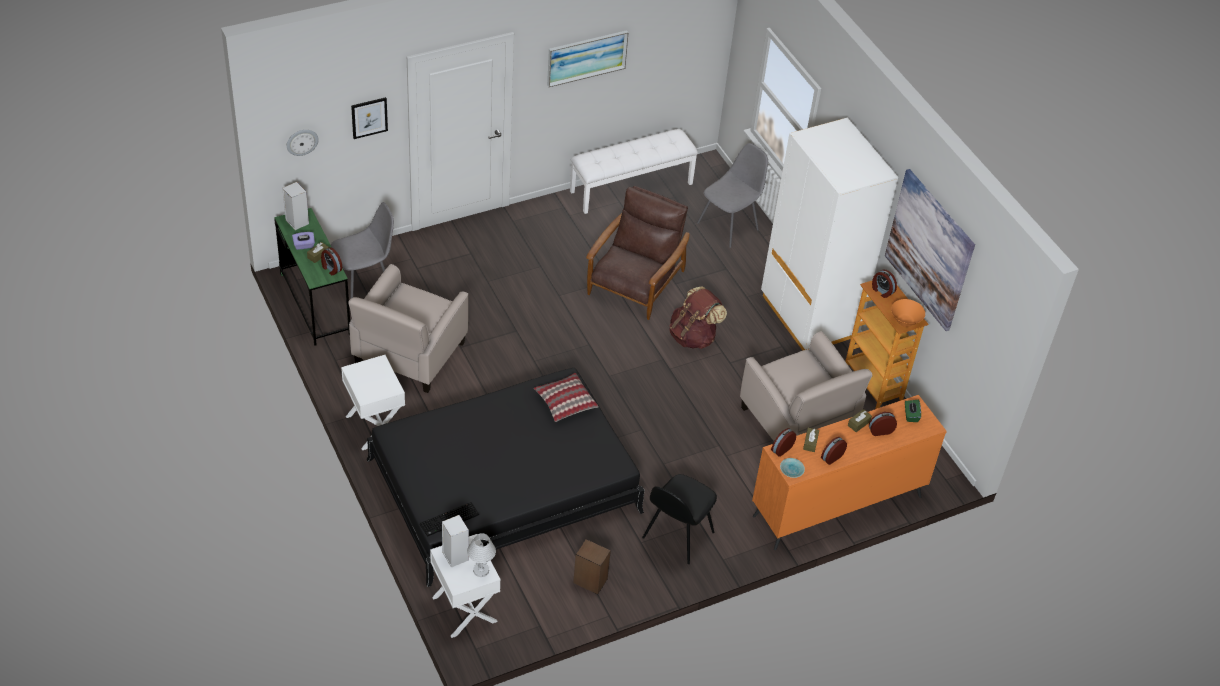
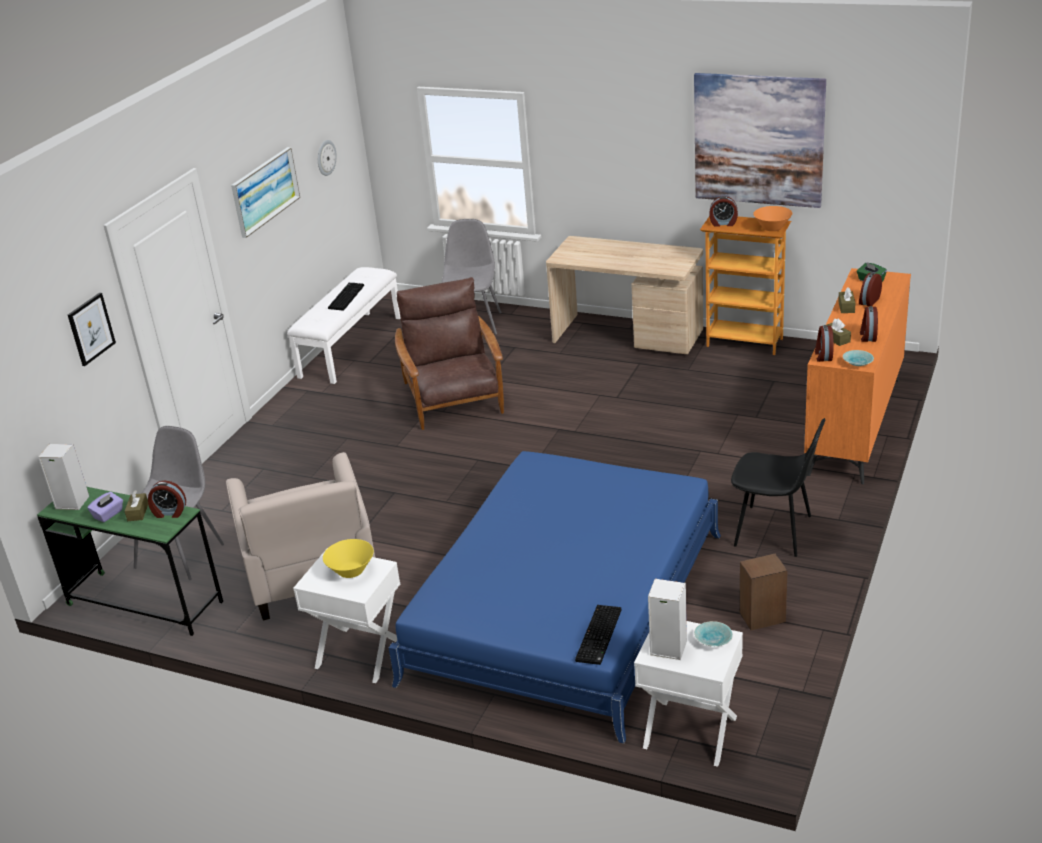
camera: 35 degrees left, 15 degrees down
(302, 142) = (29, 389): wall clock -> wall clock (325, 157)
(377, 380) = (351, 571): none -> yellow bowl
(481, 570) = (712, 639): white table lamp -> turquoise bowl
(504, 485) = (566, 606): black bed -> blue bed
(565, 402) = (558, 476): pillow -> none
(636, 153) = (345, 297): none -> keyboard
(677, 536) = (775, 531): black chair -> black chair turned 60 degrees counterclockwise
(693, 336) = (559, 400): brown backpack -> none
(797, 422) = (732, 398): beige armchair -> none
(808, 316) = (628, 335): white wardrobe -> beige desk

